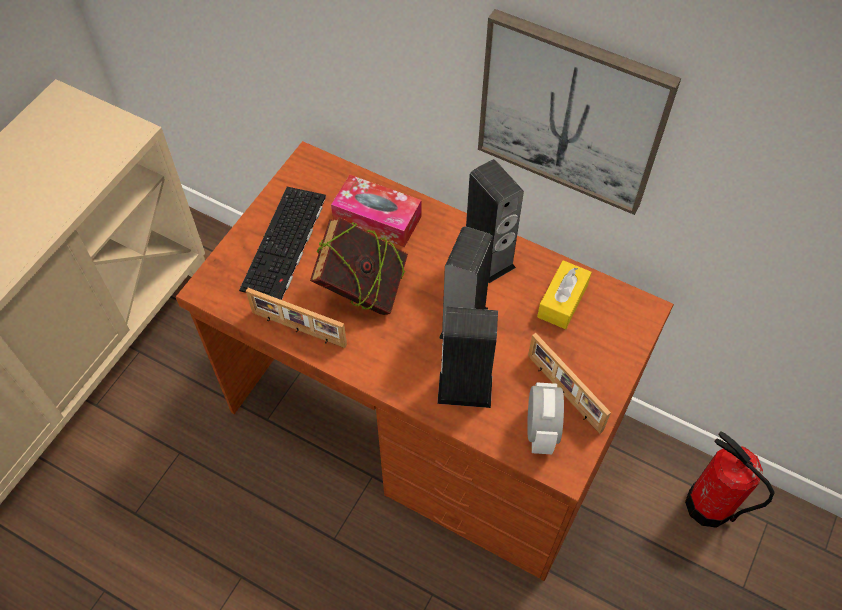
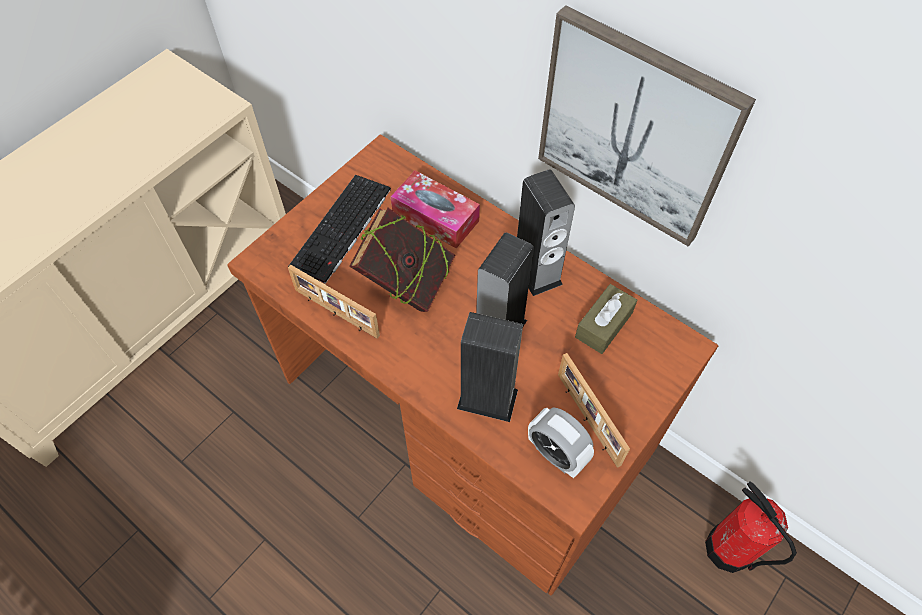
camera: 10 degrees right, 0 degrees up
(540, 431) = (556, 454): alarm clock -> alarm clock turned 120 degrees clockwise
(562, 301) = (604, 325): yellow tissue box -> brown tissue box

